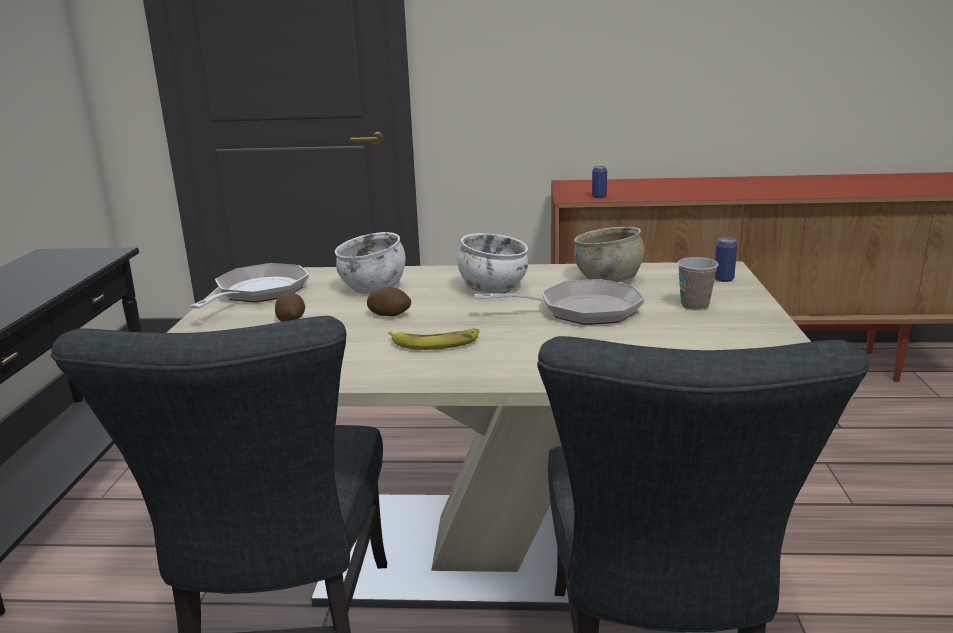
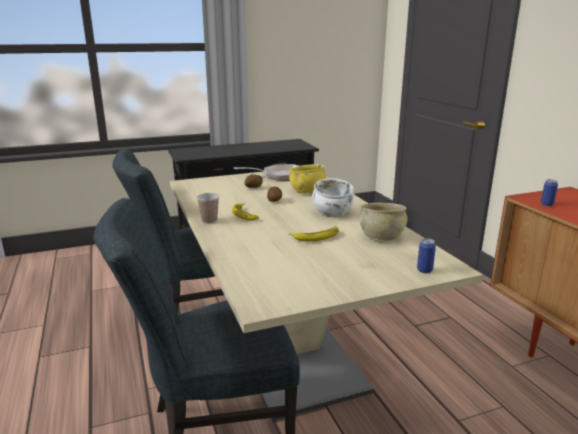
camera: 65 degrees right, 0 degrees up
(373, 287) = (307, 191): white bowl -> yellow bowl
(581, 310) = (317, 237): frying pan -> banana
(694, 306) = (356, 265): cup -> cup (209, 220)

